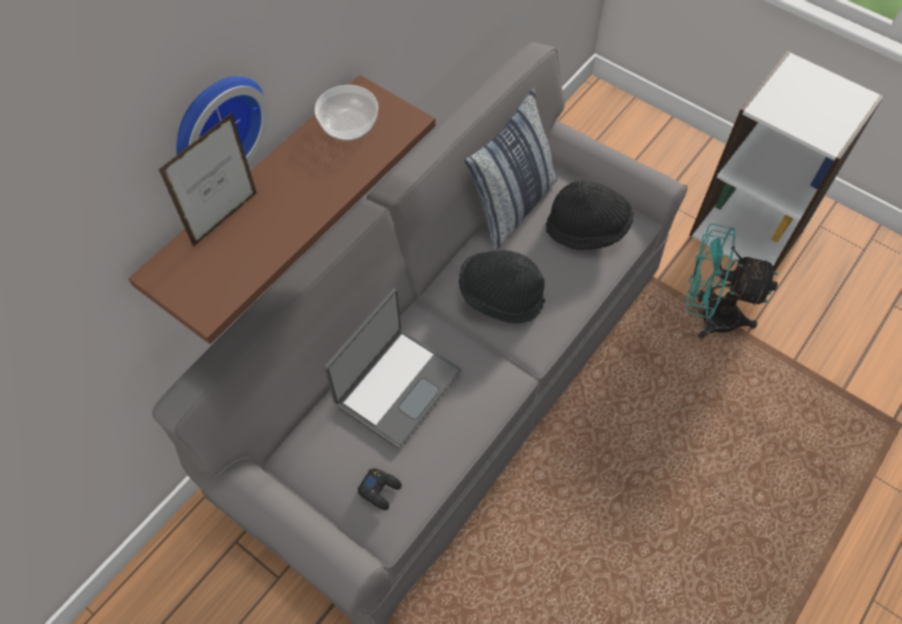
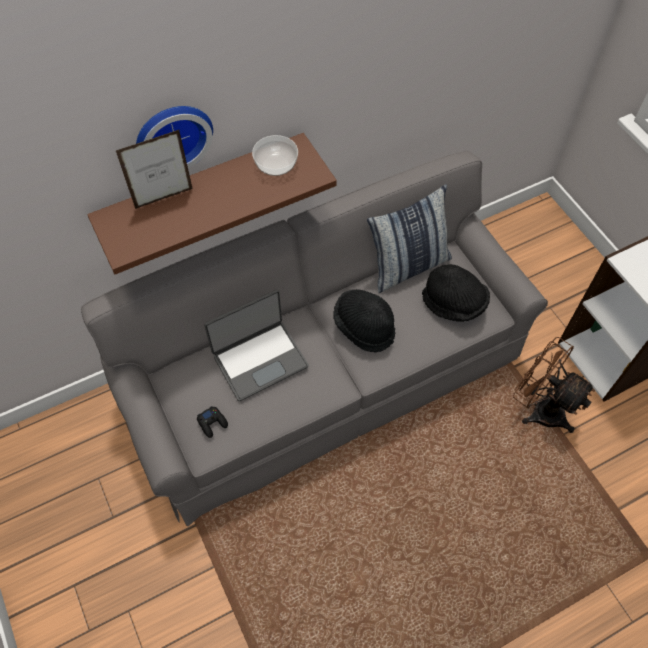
camera: 25 degrees right, 0 degrees up
(709, 315) = (540, 408): turquoise fan -> brown fan

